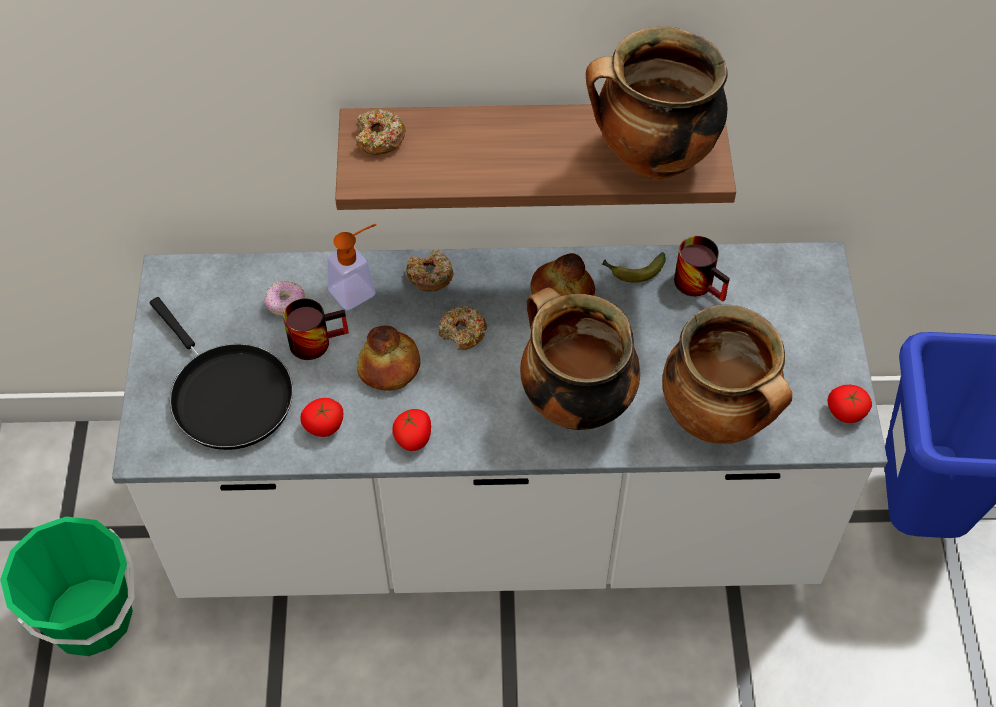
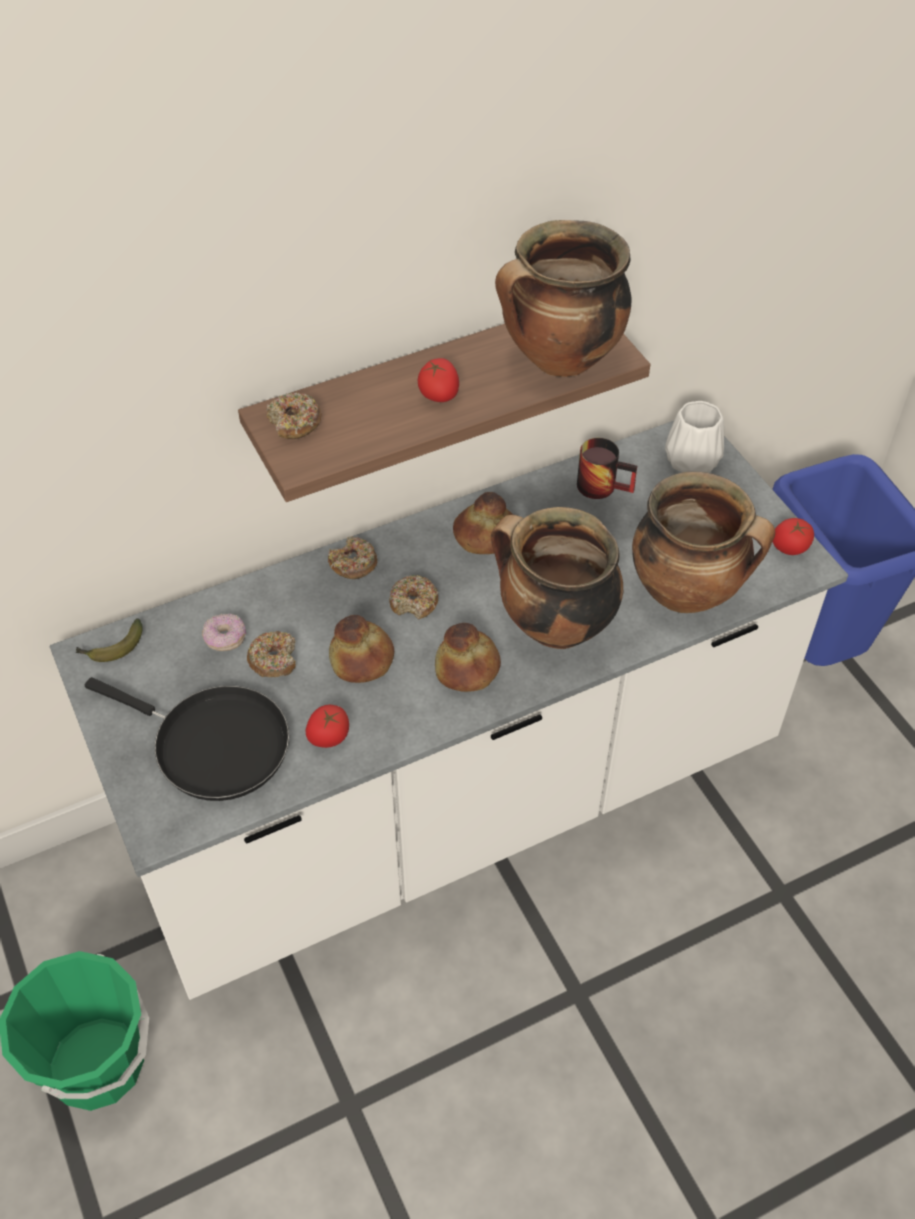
camera: 25 degrees left, 5 degrees down
(315, 338) = (274, 659): mug -> donut
(359, 288) = (290, 599): soap dispenser -> none
(413, 438) = (423, 714): tomato -> tomato (439, 395)
(476, 411) = (468, 668): none -> bread
(633, 271) = (538, 495): banana -> banana (112, 648)
(800, 288) = (690, 459): none -> white vase

